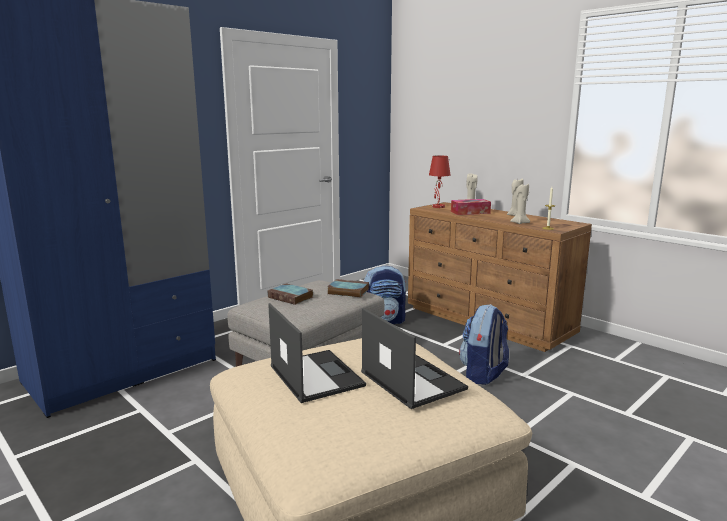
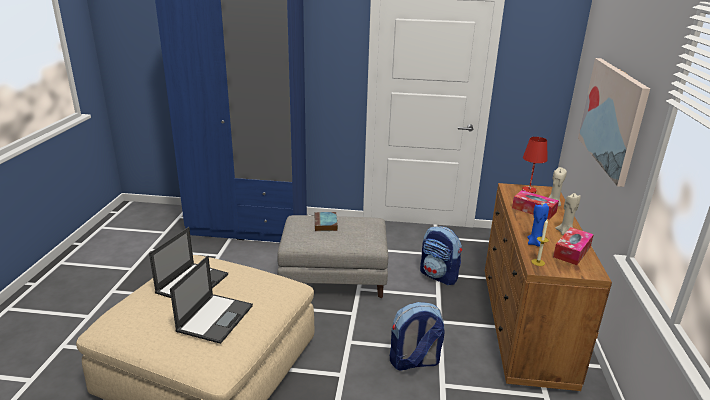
camera: 50 degrees right, 10 degrees up
(347, 291) = (365, 237): book -> none
(481, 127) = (612, 117): none -> picture
(520, 223) = (535, 243): beige candle -> blue candle
(543, 220) = (572, 252): none -> tissue box

